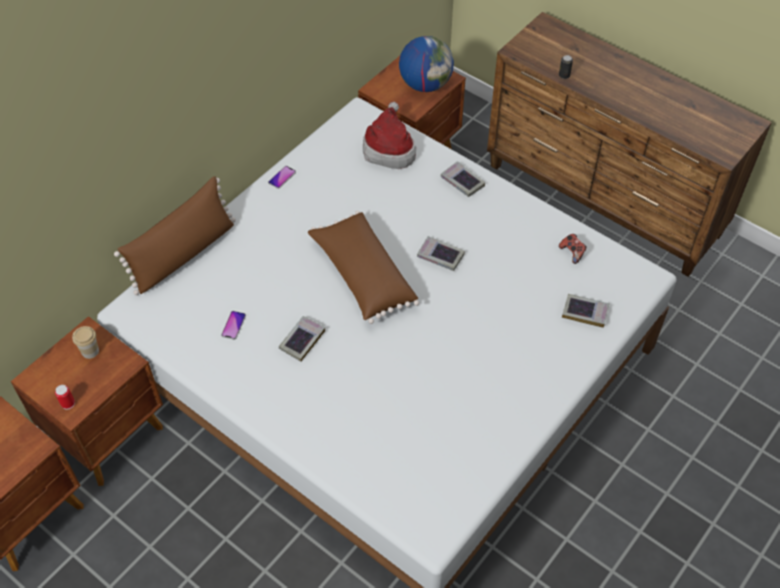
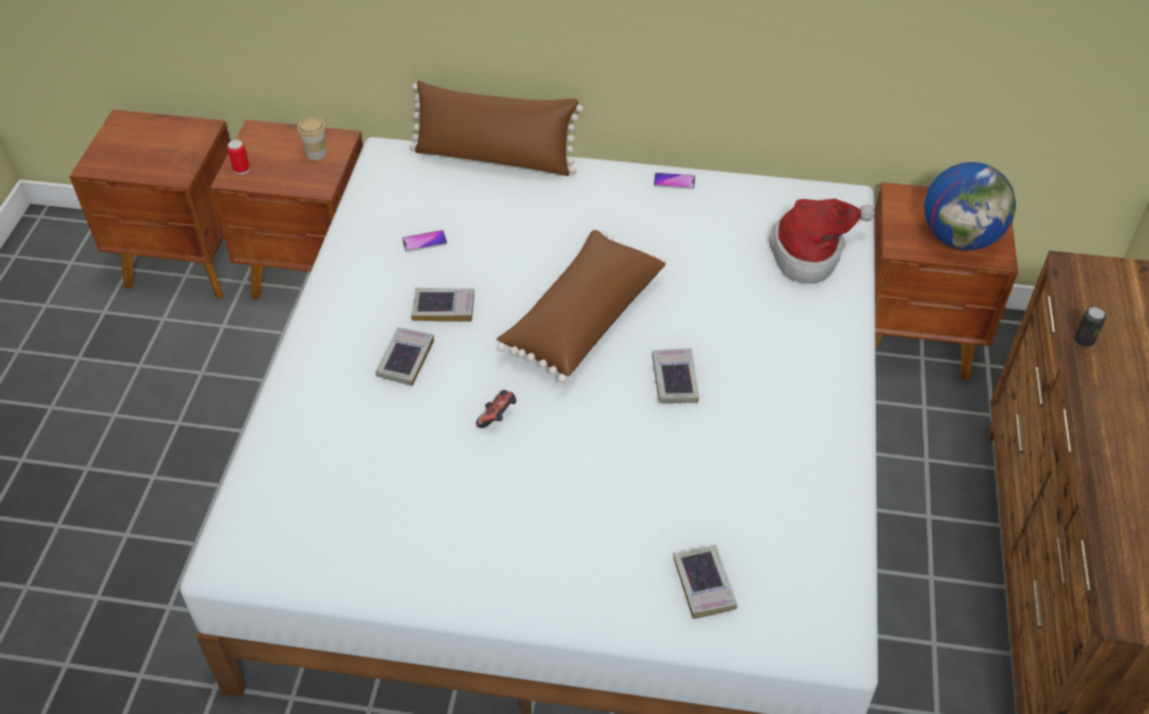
camera: 60 degrees right, 5 degrees down
(462, 182) = (823, 348): book -> book (405, 359)
(572, 253) = (803, 525): game controller -> game controller (498, 417)

